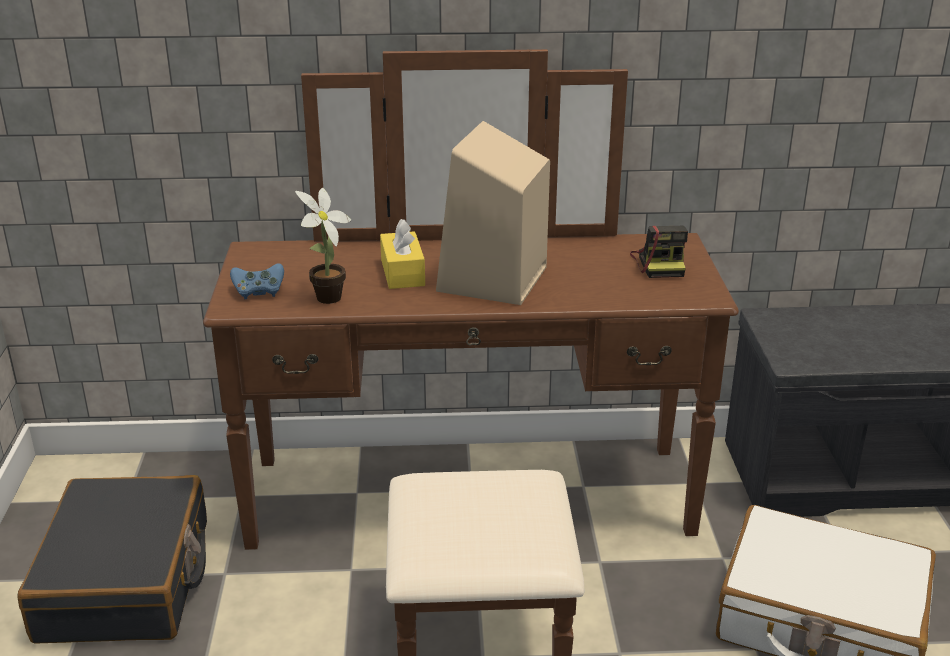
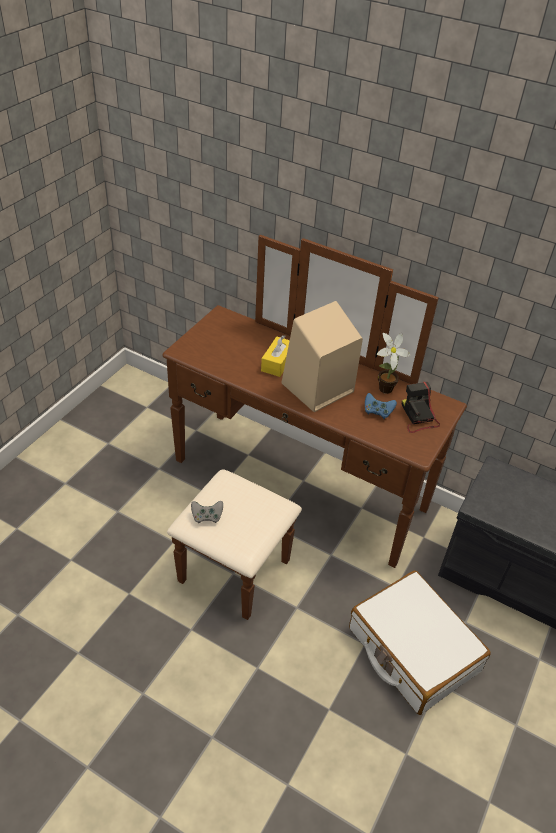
camera: 30 degrees right, 15 degrees up
(126, 580) = (118, 451): black suitcase -> none
(259, 292) = (200, 346): blue game controller -> blue game controller (377, 412)
(325, 299) = (225, 365): potted plant -> potted plant (383, 389)
(443, 539) = (207, 517): none -> grey game controller
(660, 264) = (418, 417): camera -> camera turned 135 degrees clockwise

